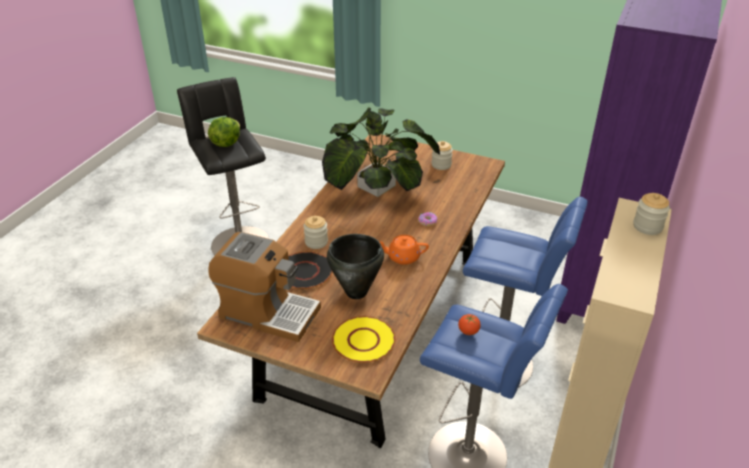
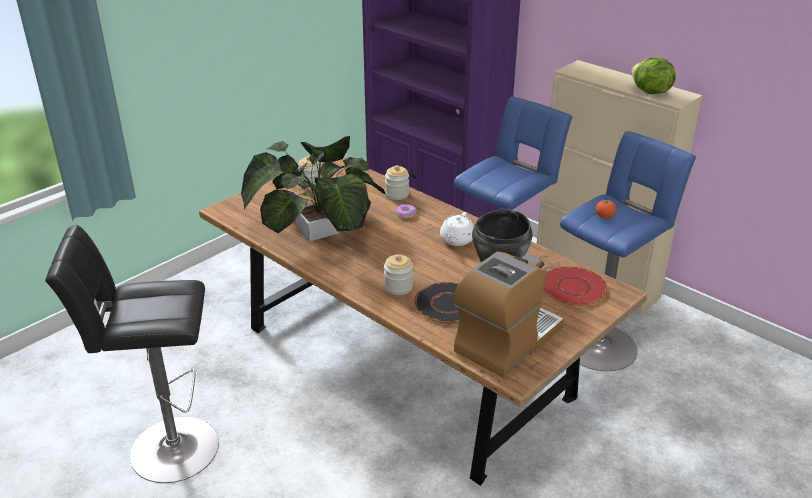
camera: 70 degrees left, 5 degrees down
(226, 143) = (146, 306): lettuce -> lettuce (649, 92)
(364, 340) = (573, 287): yellow plate -> red plate
(402, 257) = (456, 240): orange teapot -> white teapot
(647, 226) = (598, 71): jar -> jar (397, 194)

